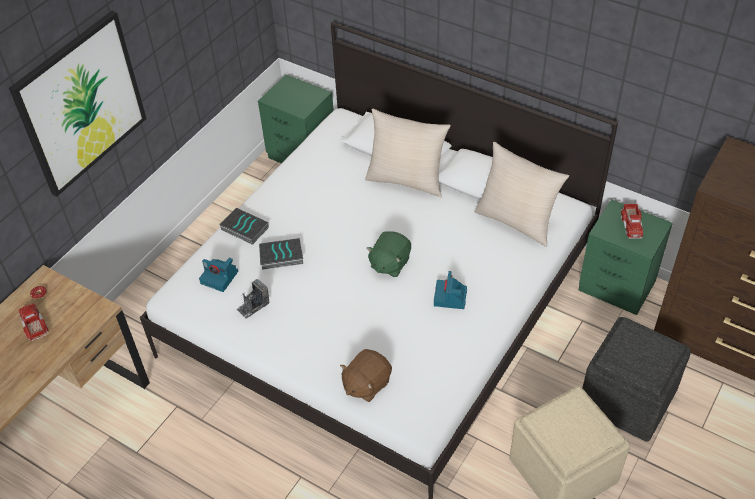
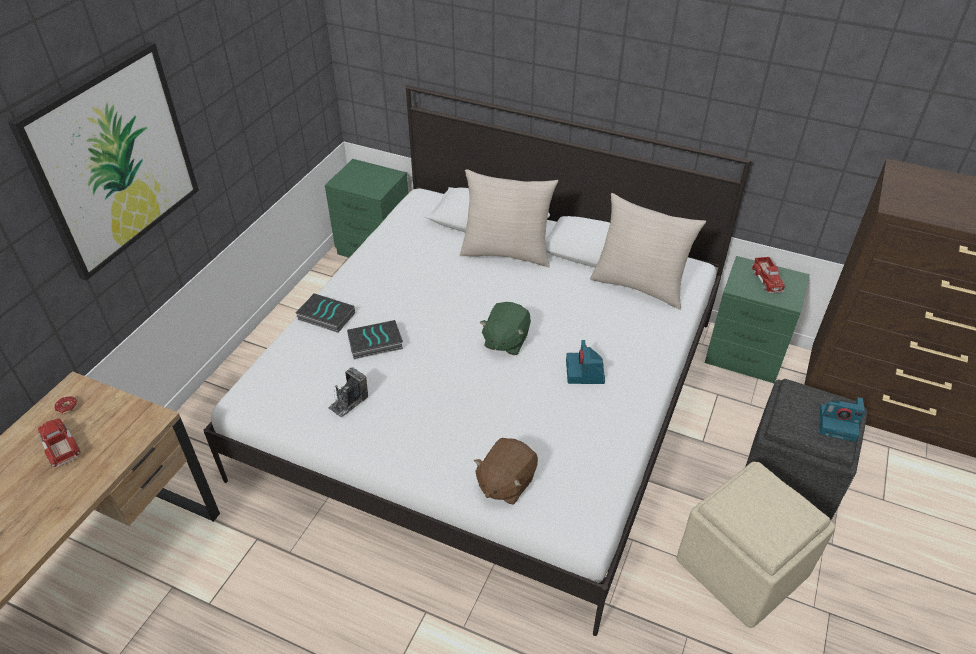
camera: 10 degrees left, 5 degrees down
(220, 277) = (303, 372): camera -> camera (838, 423)

